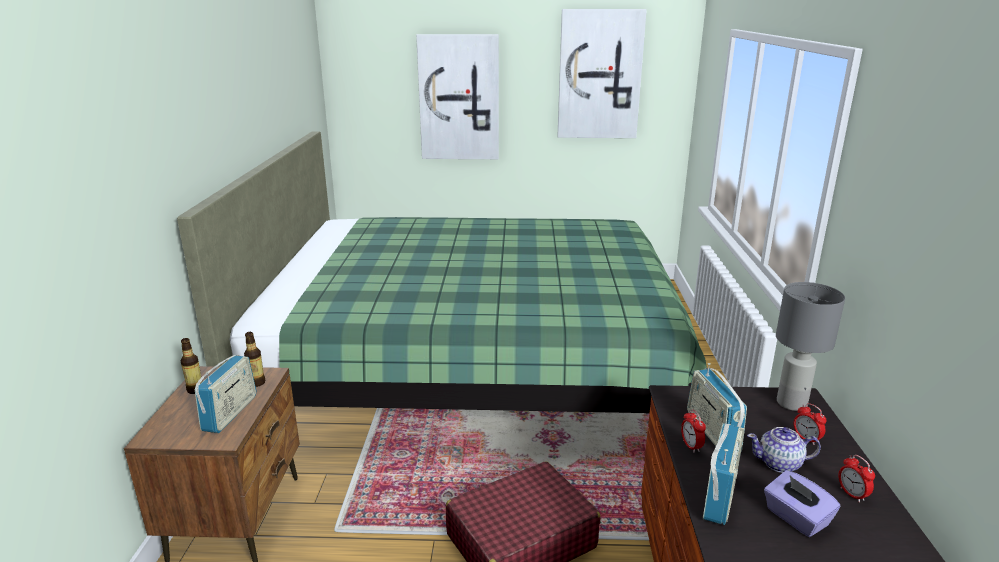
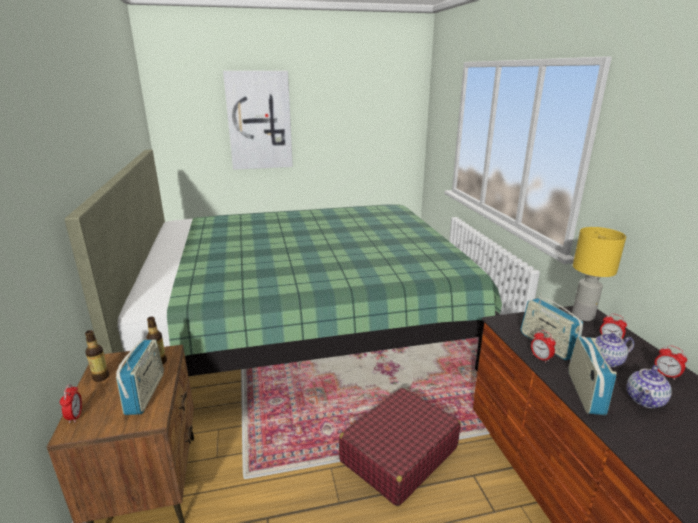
camera: 15 degrees left, 0 degrees up
(158, 424) = (75, 416): none -> alarm clock
(599, 75) = (363, 101): picture -> none
(791, 403) = (582, 316): grey table lamp -> yellow table lamp
(796, 518) = (645, 399): purple tissue box -> teapot

